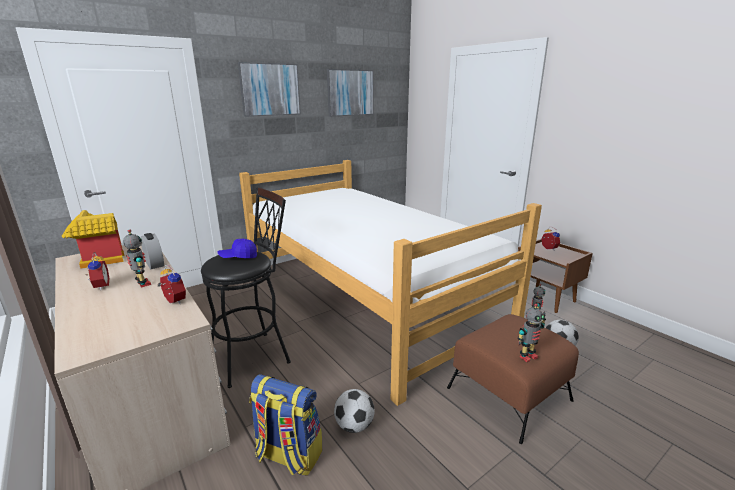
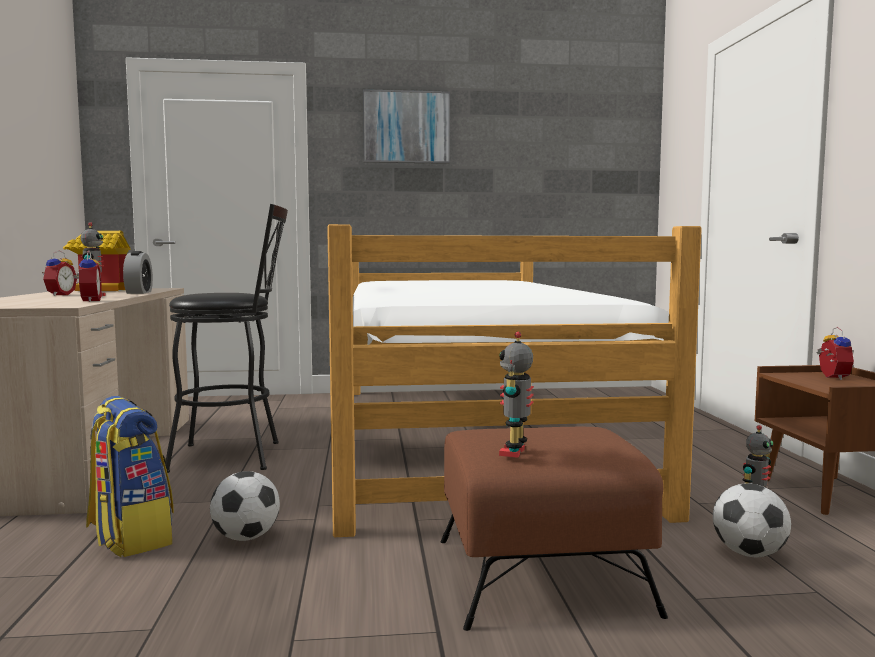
camera: 30 degrees right, 15 degrees down
(238, 257) = (225, 292): blue cap -> none
(350, 93) = (541, 135): picture -> none
(527, 356) = (515, 452): toy robot -> toy robot turned 105 degrees clockwise

